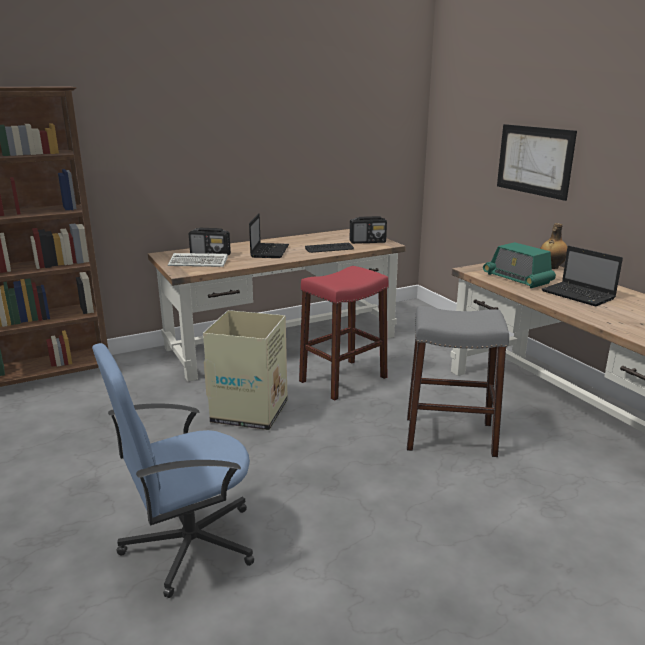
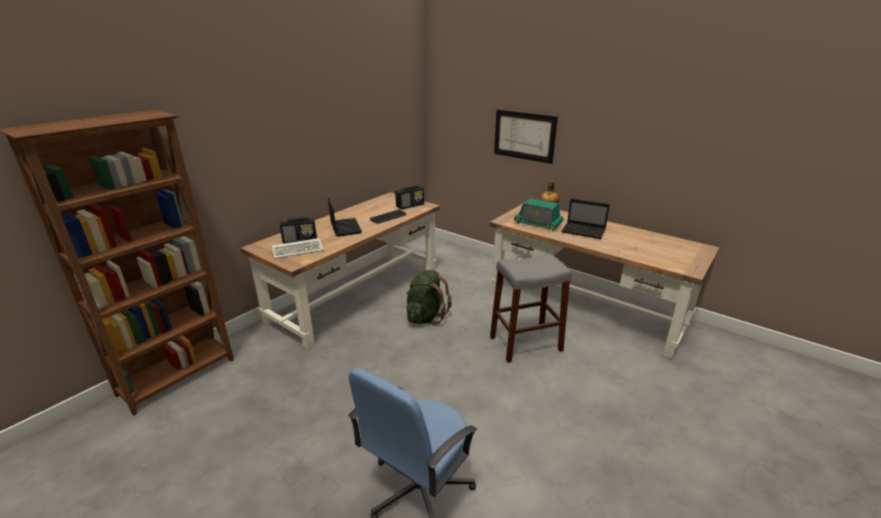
camera: 25 degrees left, 5 degrees up
(250, 411) = (378, 362): cardboard box -> none
(343, 379) = (426, 316): red stool -> green backpack

